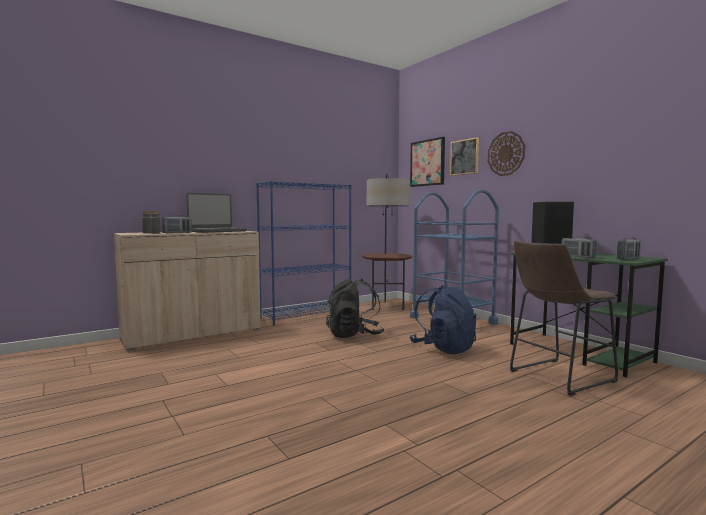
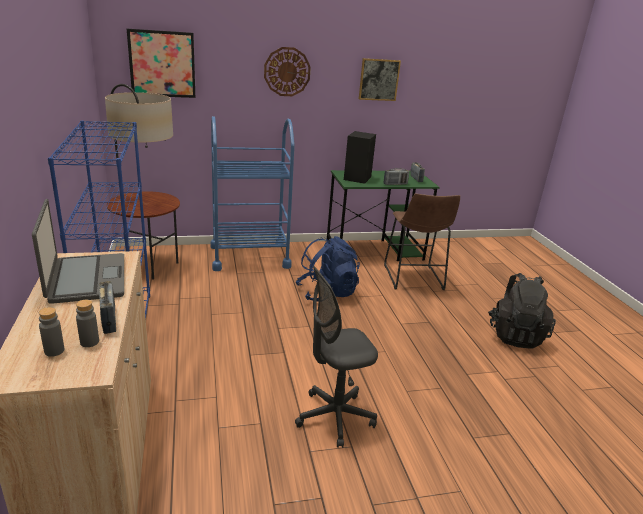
camera: 70 degrees left, 20 degrees up
(259, 375) = (335, 417): none -> grey office chair
(354, 335) = (245, 322): black backpack -> black backpack (515, 335)
(464, 157) = (228, 66): picture -> picture (379, 79)

